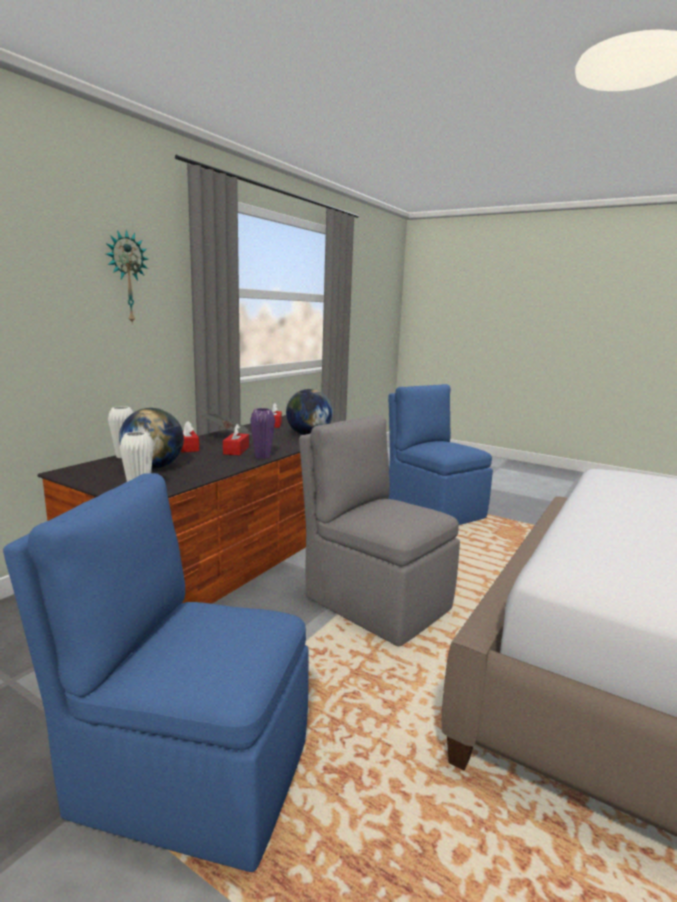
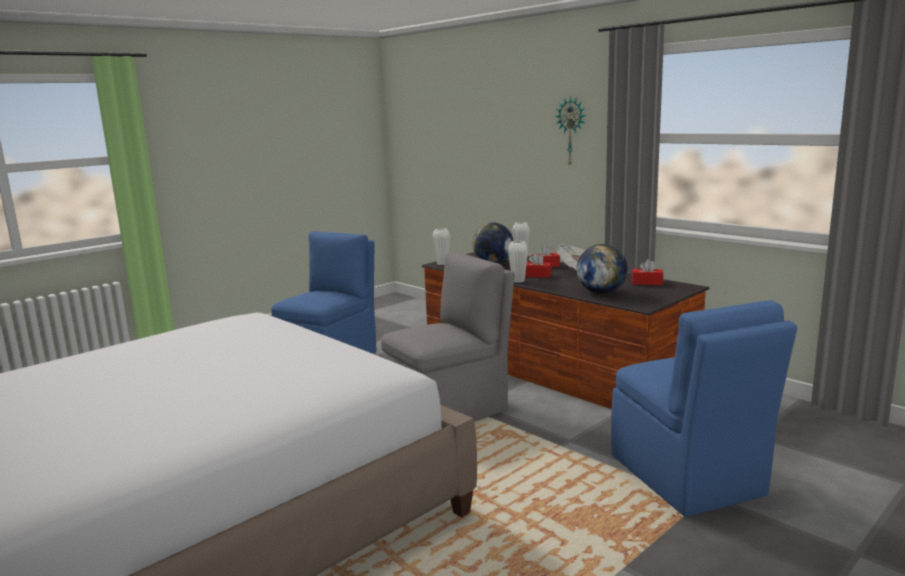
camera: 105 degrees right, 0 degrees up
(262, 456) = (518, 281): purple vase -> white vase
(433, 509) = (687, 477): blue chair -> blue chair turned 90 degrees clockwise

